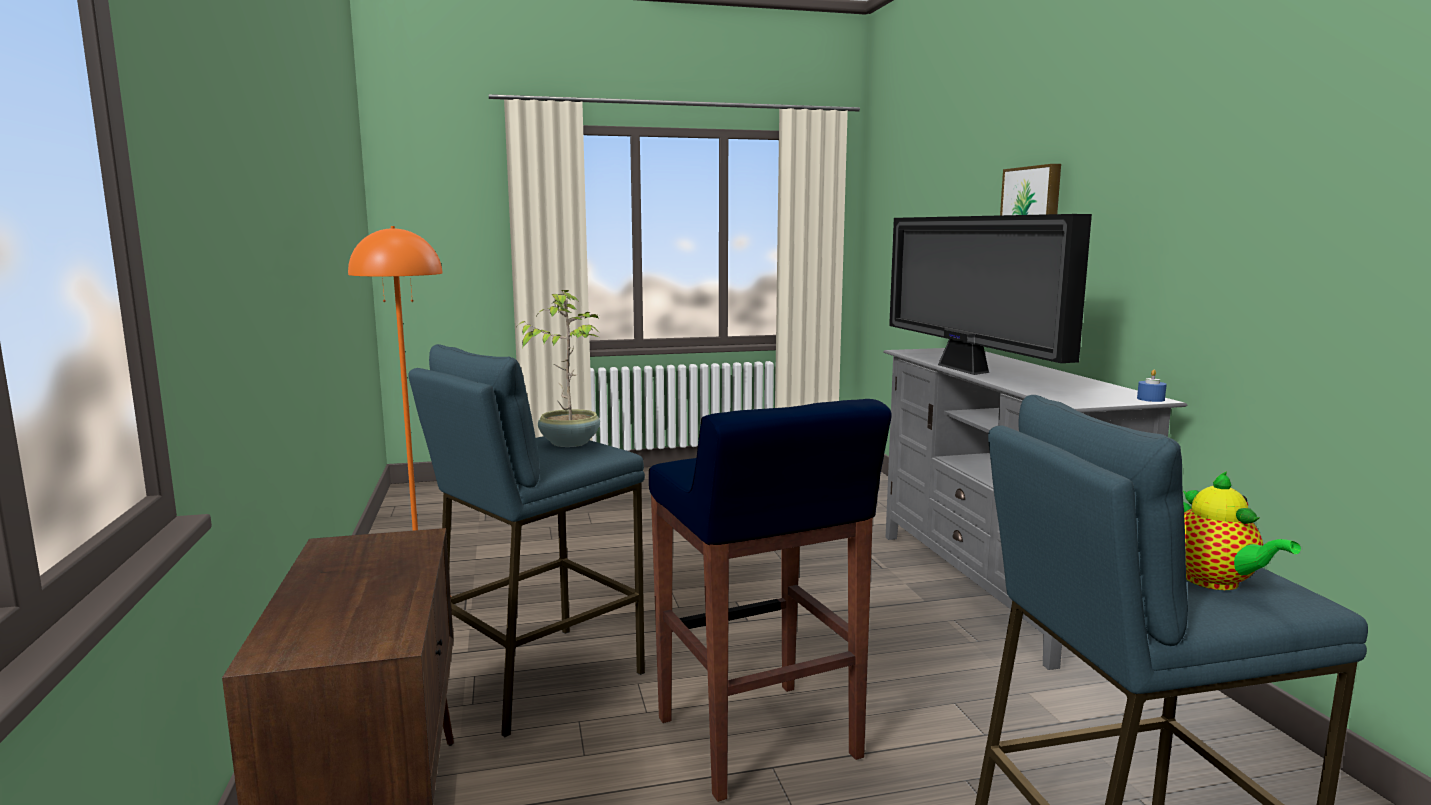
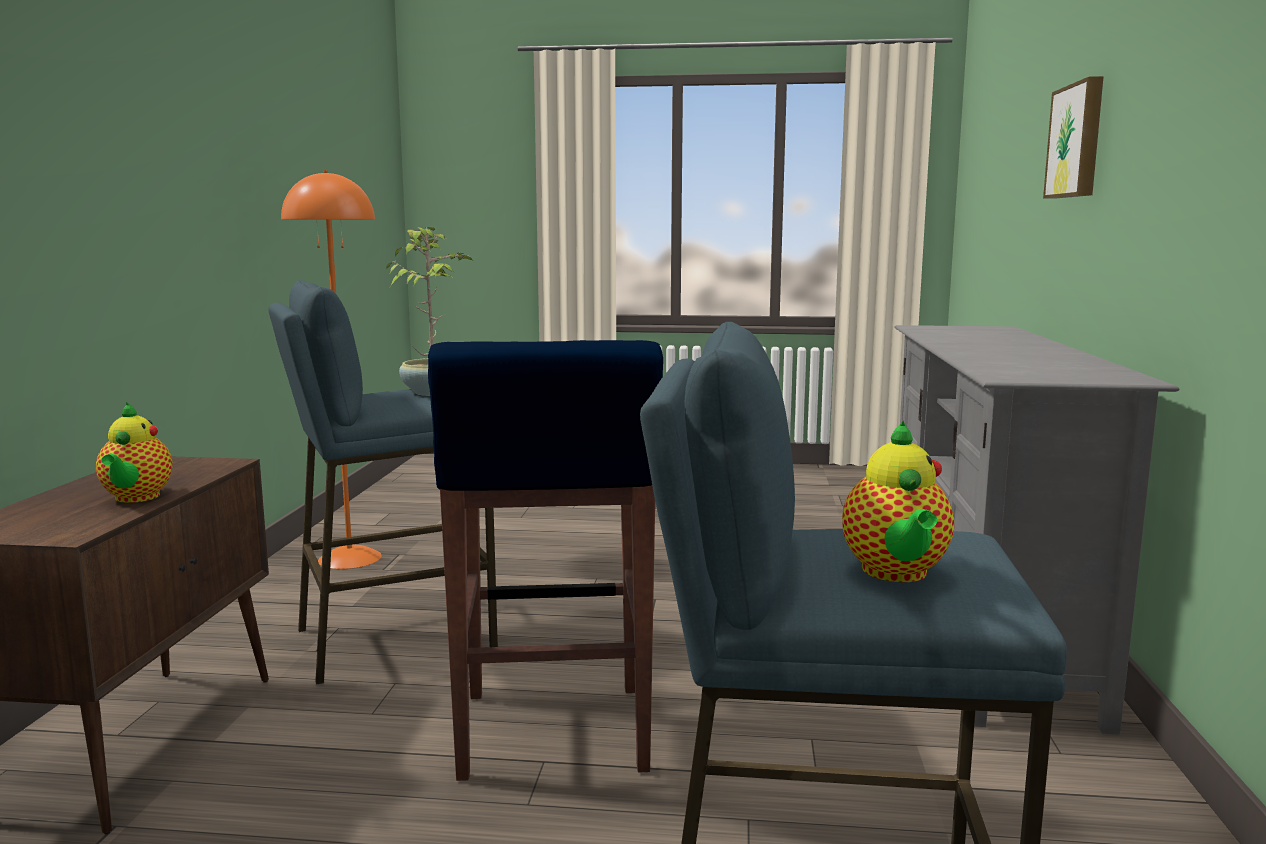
camera: 20 degrees right, 0 degrees up
(392, 590) = (136, 498): none -> teapot
(965, 370) = (948, 344): television -> none
(1150, 399) = (1131, 380): blue candle -> none

